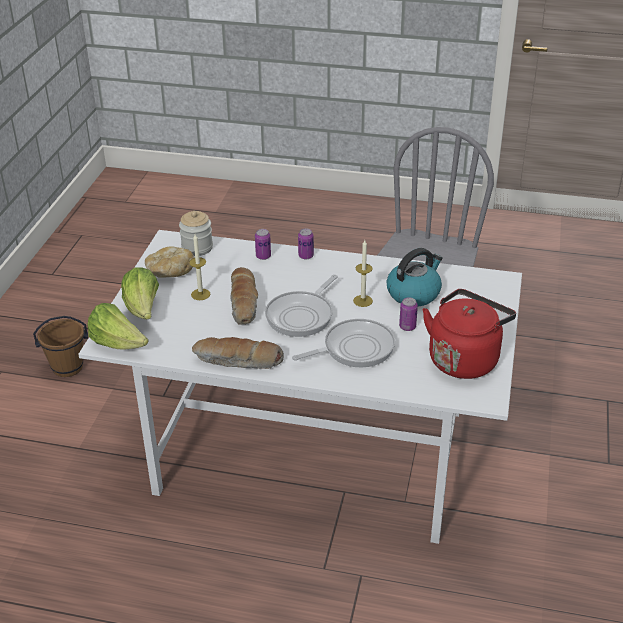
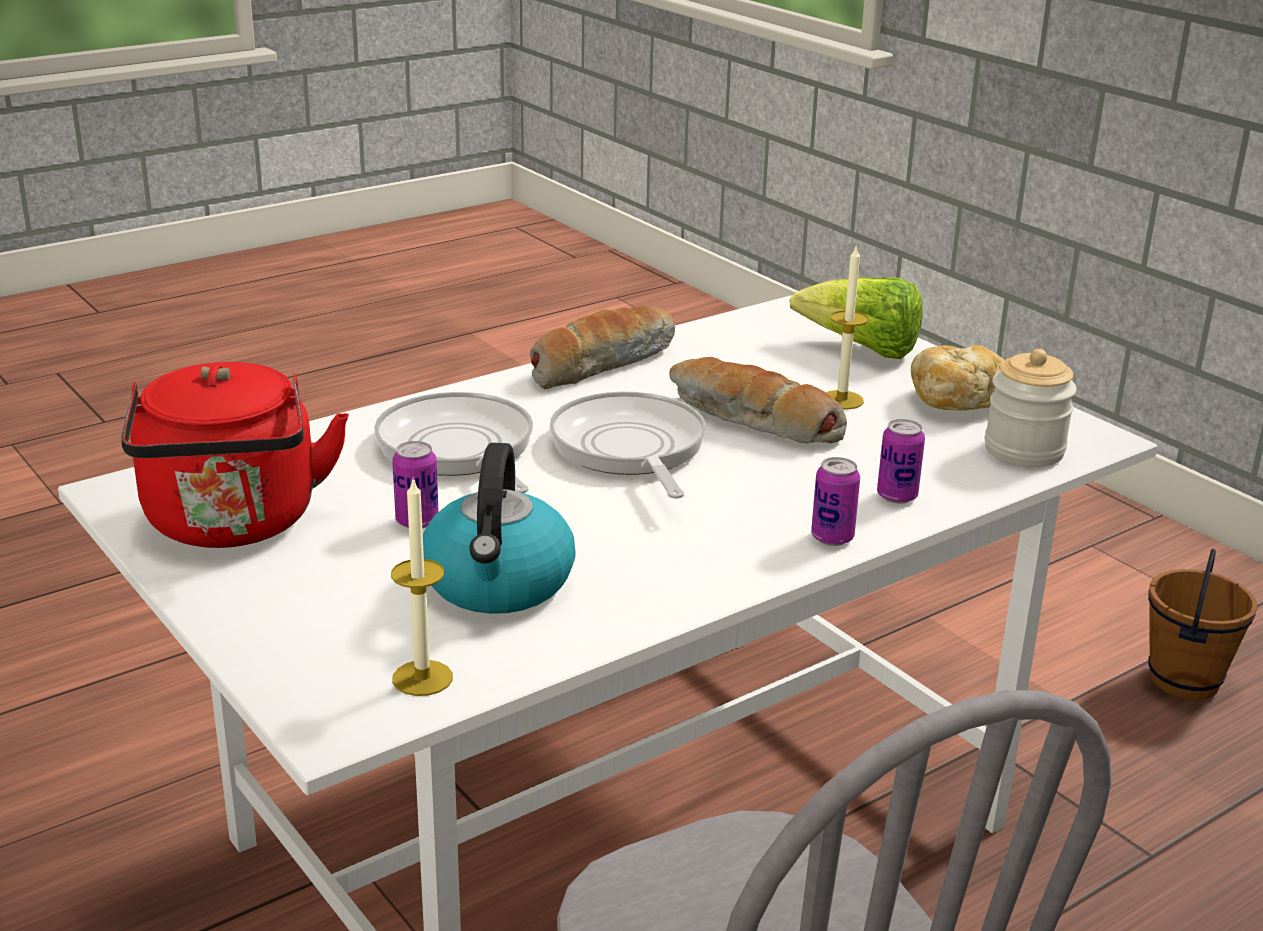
camera: 130 degrees right, 10 degrees down
(118, 344) = (792, 312): lettuce -> none
(354, 349) = (458, 450): frying pan -> frying pan turned 135 degrees clockwise
(363, 301) = (573, 520): candle -> candle (422, 678)

